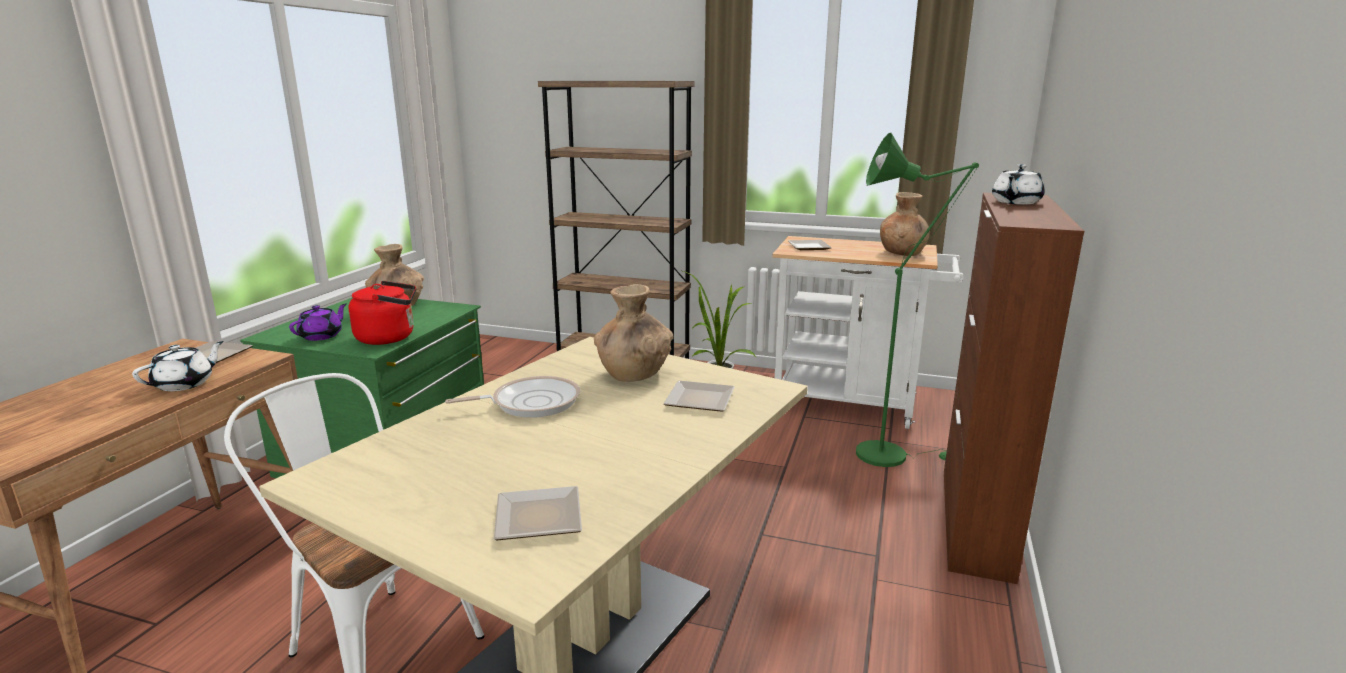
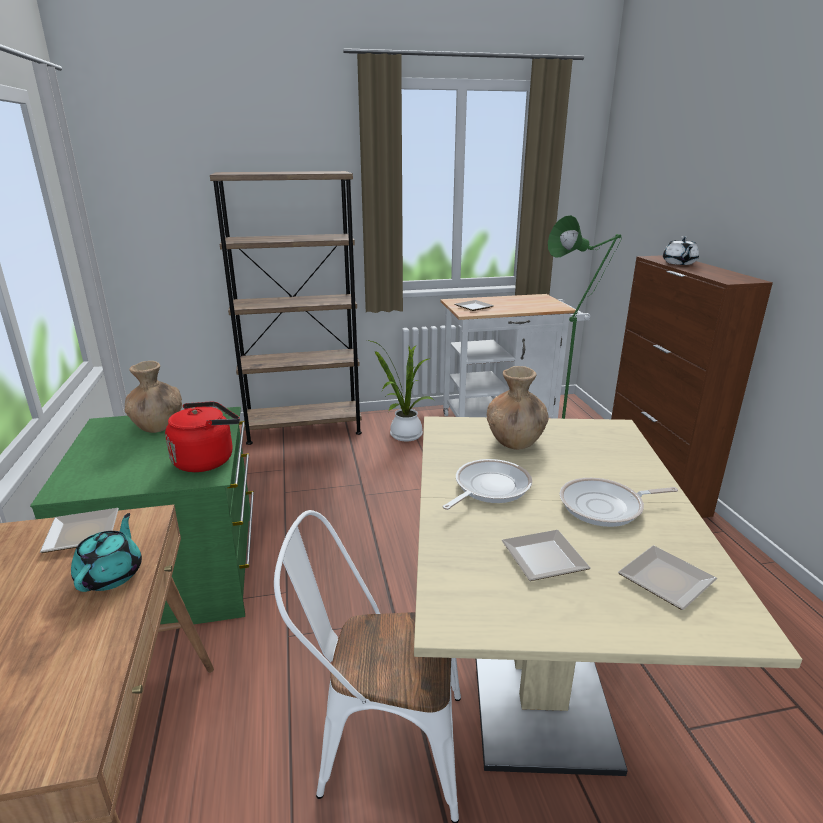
camera: 30 degrees left, 5 degrees up
(185, 384) = (111, 574): white teapot -> turquoise teapot
(322, 336) = (128, 476): purple teapot -> none
(607, 447) = (605, 507): none -> frying pan
(697, 401) = (592, 451): plate -> plate (542, 560)
(902, 253) = (540, 303): brown vase -> none

